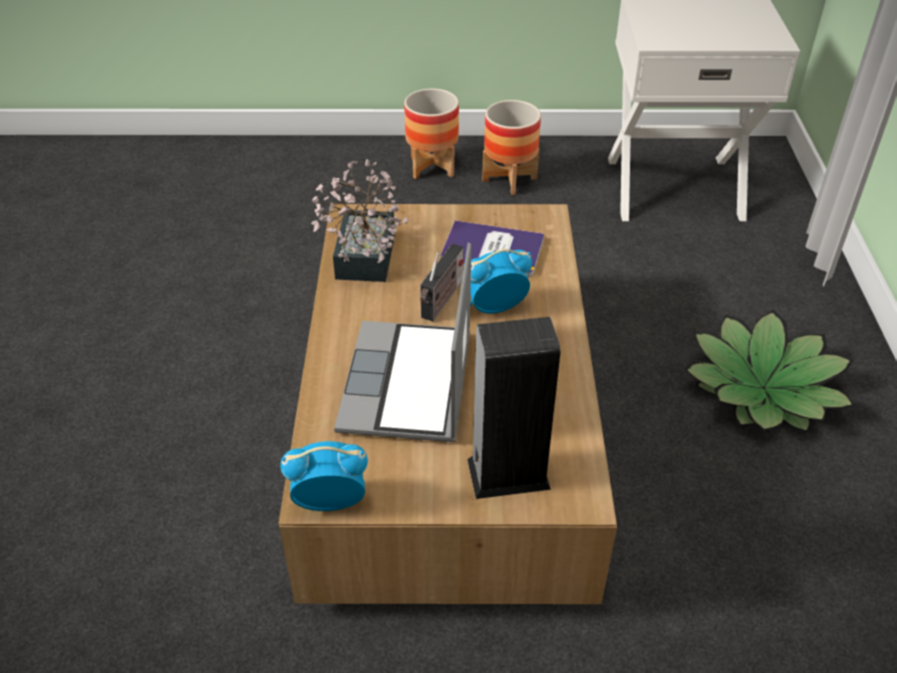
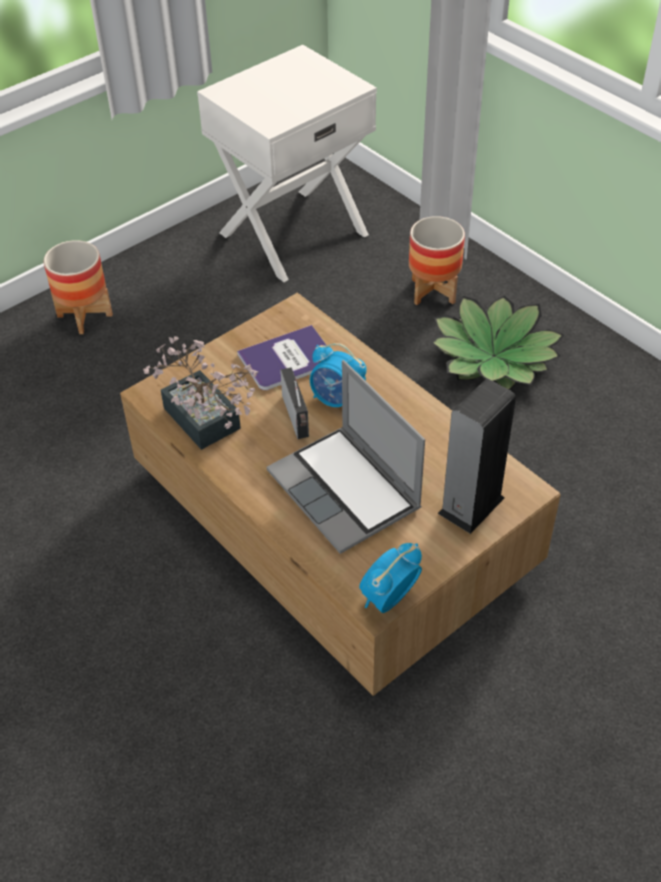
camera: 40 degrees left, 5 degrees up
(494, 307) = (337, 400): alarm clock -> alarm clock turned 90 degrees counterclockwise
(509, 179) = (161, 292): planter -> planter (433, 291)

